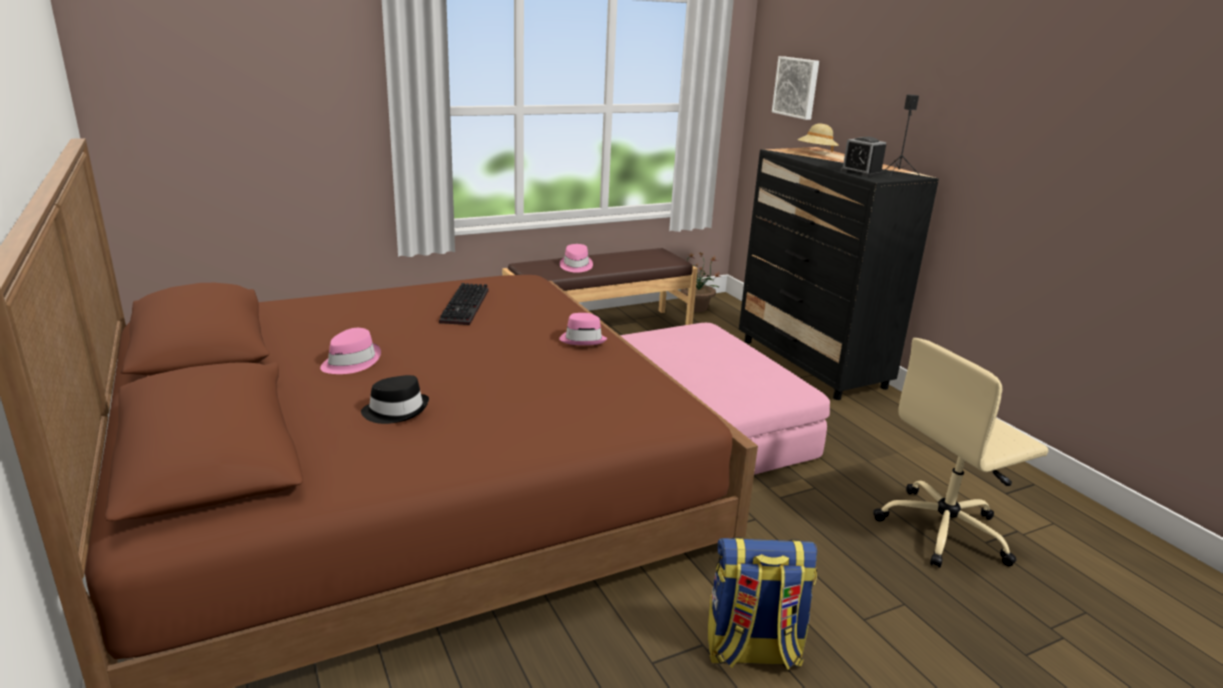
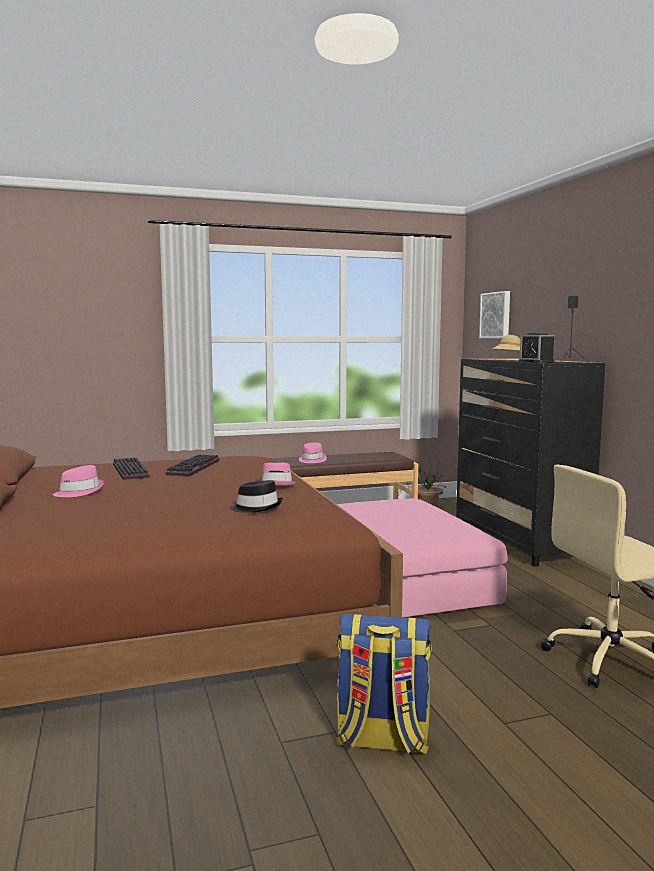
camera: 10 degrees right, 15 degrees down
(387, 314) = (128, 470): none -> keyboard
(396, 410) = (92, 514): black hat -> black hat (257, 507)

